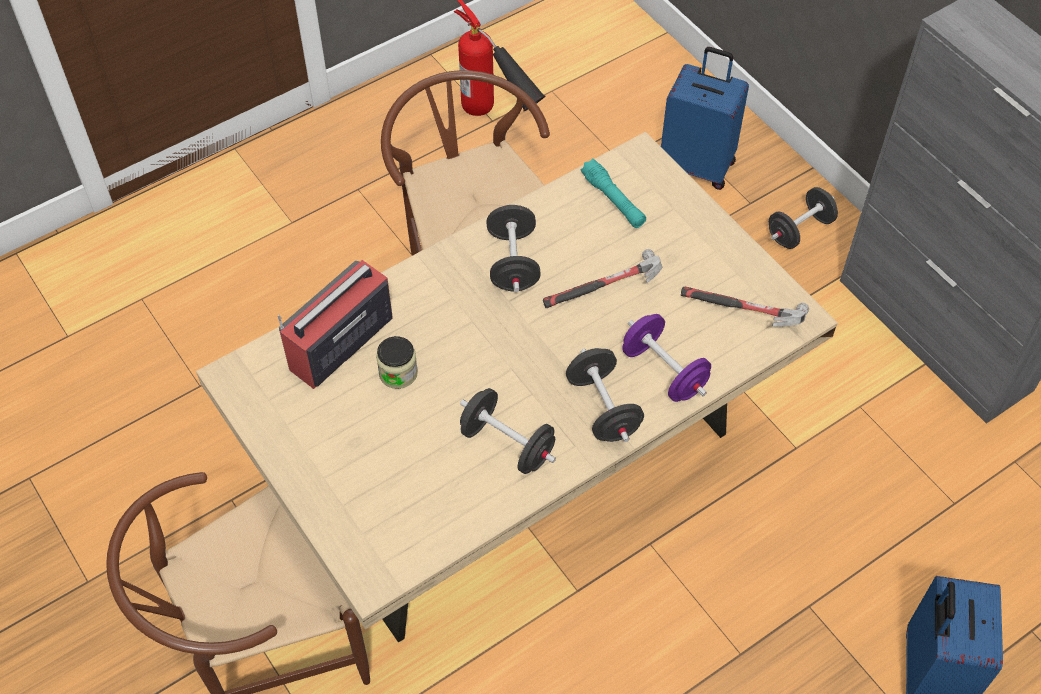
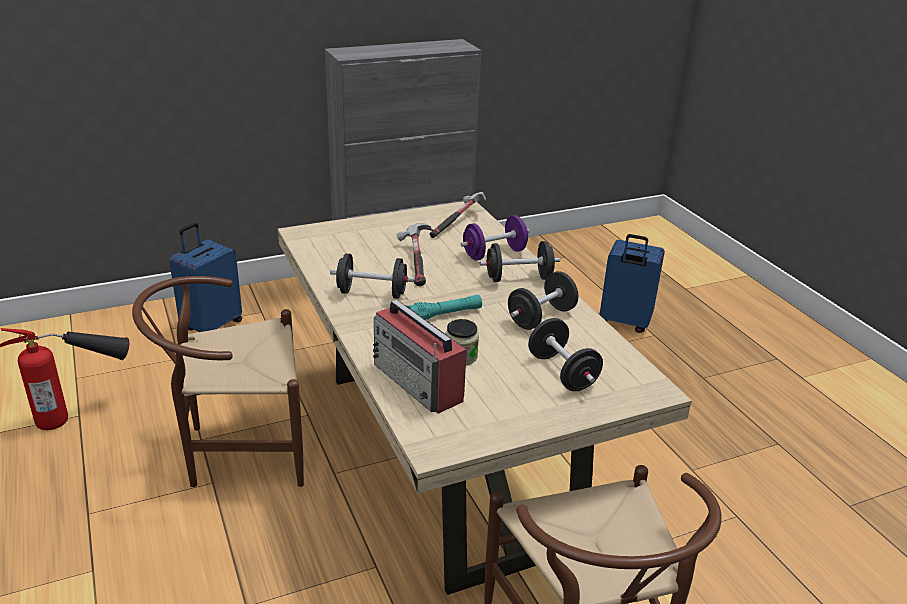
camera: 80 degrees left, 25 degrees down
(613, 200) = (335, 248): turquoise flashlight -> turquoise flashlight (444, 315)
(799, 230) = (297, 299): black dumbbell -> black dumbbell (562, 372)

